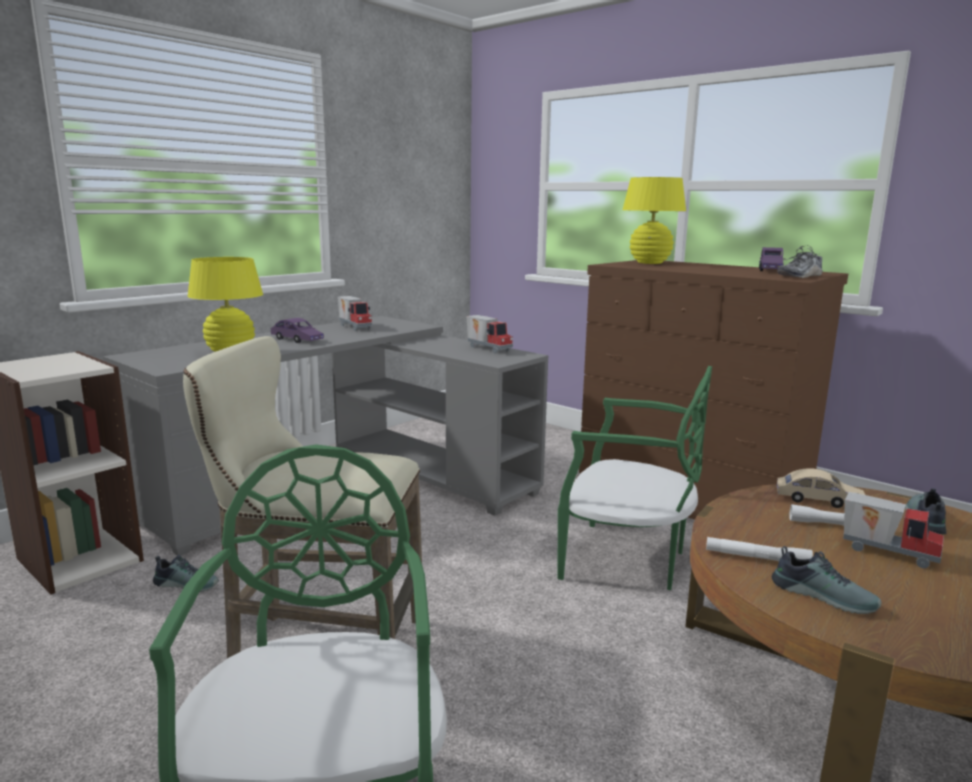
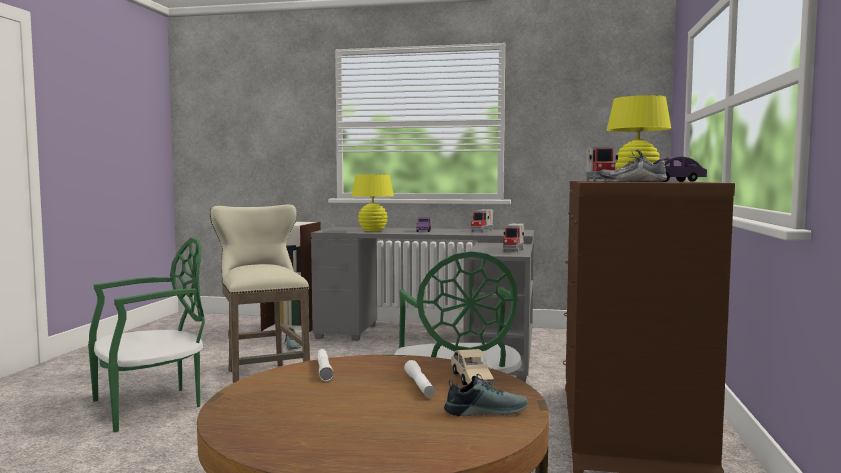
camera: 60 degrees right, 10 degrees down
(823, 595) = (285, 386): shoe -> none
(887, 552) = (385, 400): toy truck -> toy truck (601, 181)

